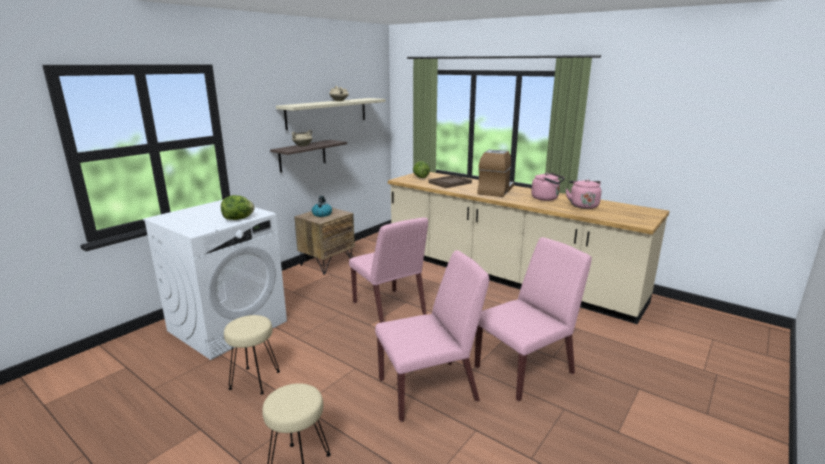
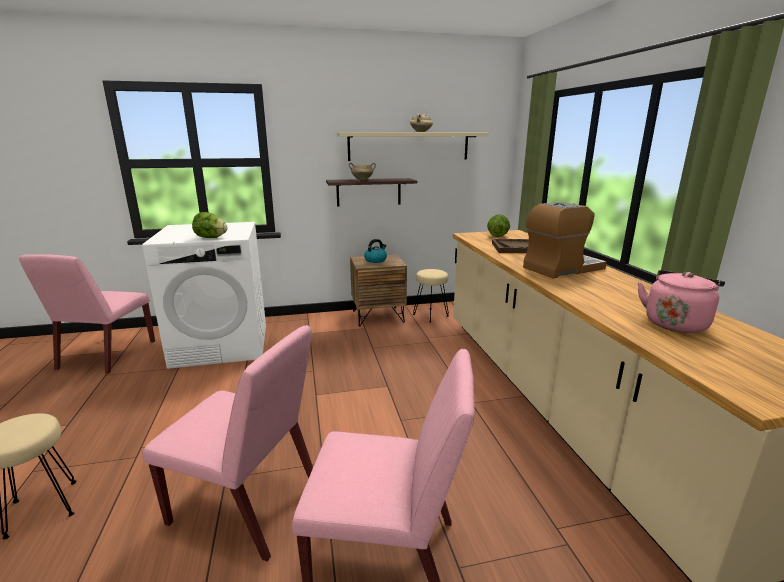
camera: 40 degrees right, 0 degrees up
(255, 380) = (157, 403): beige stool -> beige stool (430, 315)
(389, 309) = (360, 386): pink chair -> pink chair (107, 355)
(546, 198) = (624, 296): pink kettle -> none

